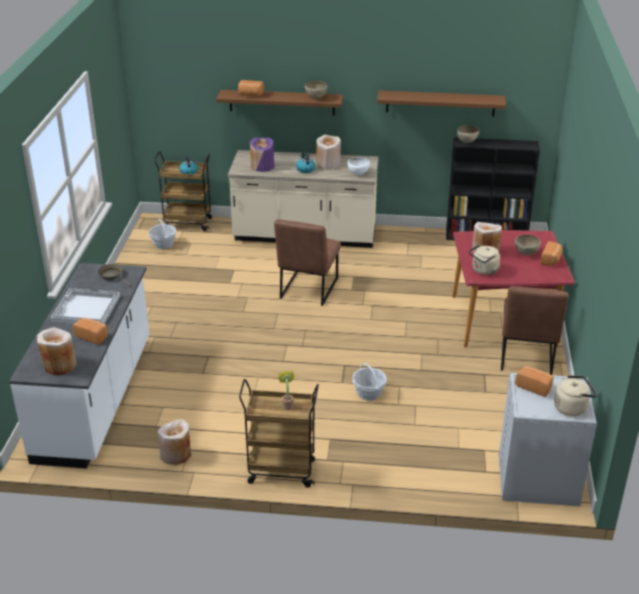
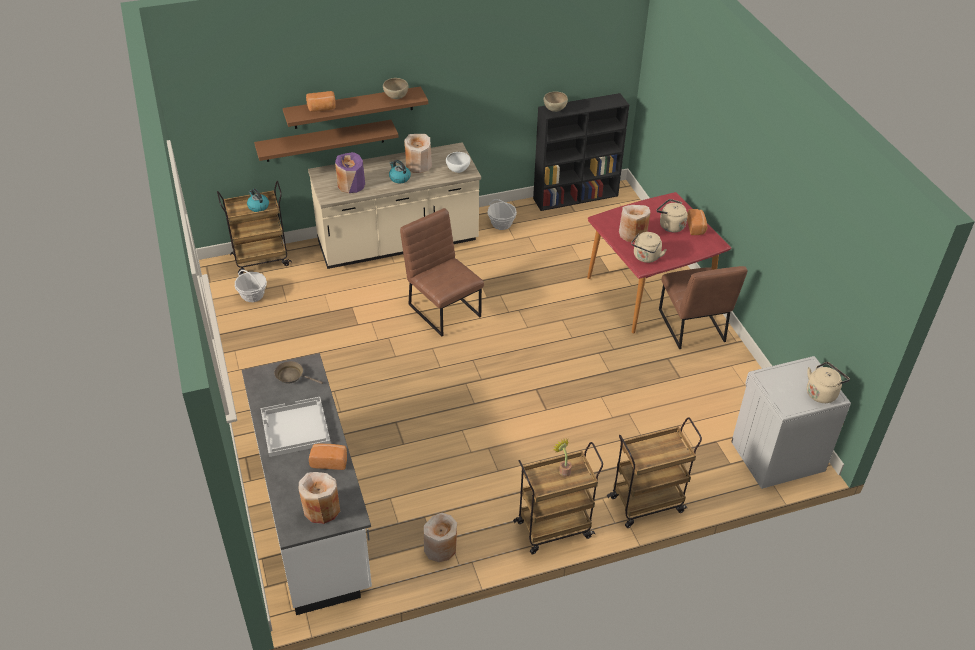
camera: 25 degrees left, 10 degrees up
(308, 289) = (443, 309): brown chair -> brown chair turned 150 degrees clockwise
(368, 393) = (578, 414): basket -> basket (501, 224)
(379, 478) = (646, 505): none -> brown cart
(440, 103) = (523, 75): brown shelf -> brown shelf (325, 141)
(526, 253) = (670, 226): brown bowl -> beige kettle
(534, 387) = (778, 380): bread -> none

